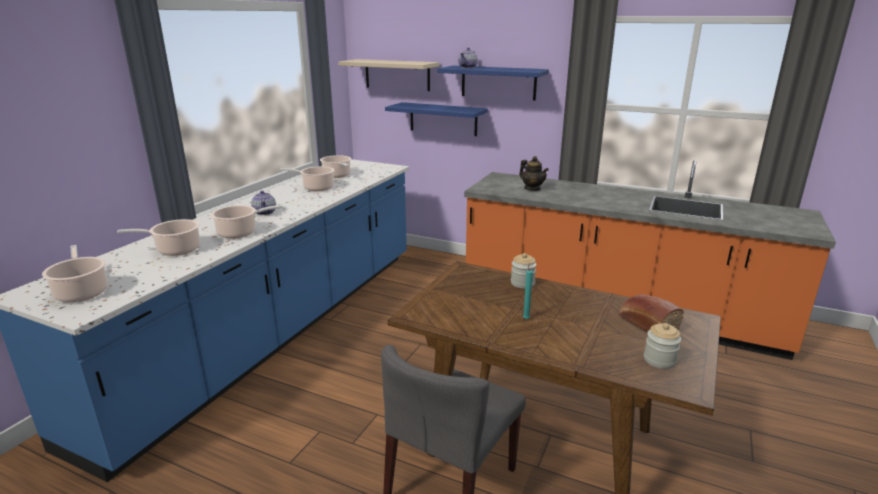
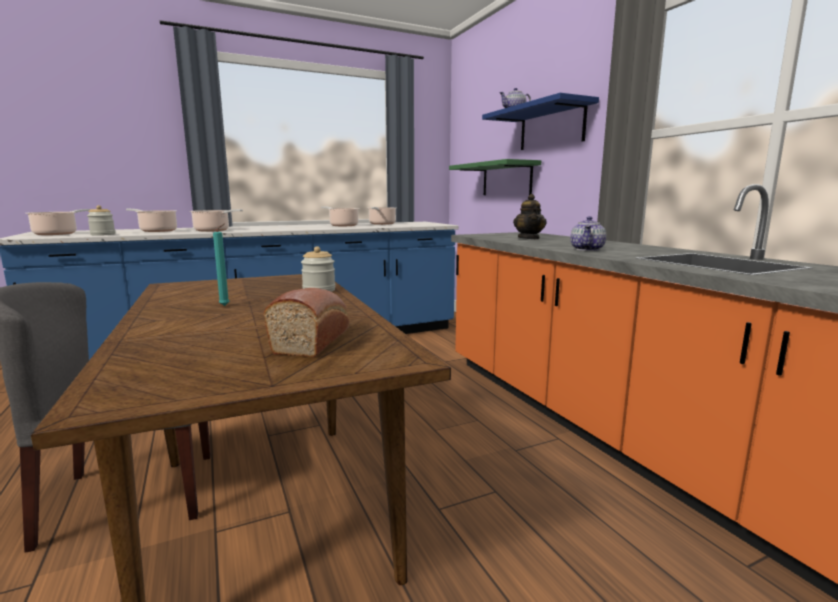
camera: 40 degrees right, 10 degrees down
(265, 212) = (264, 228): teapot -> teapot (587, 249)
(397, 75) = (477, 138): beige shelf -> none
(443, 119) = (506, 179): blue shelf -> green shelf
(659, 360) = (195, 367): jar -> jar (103, 234)

